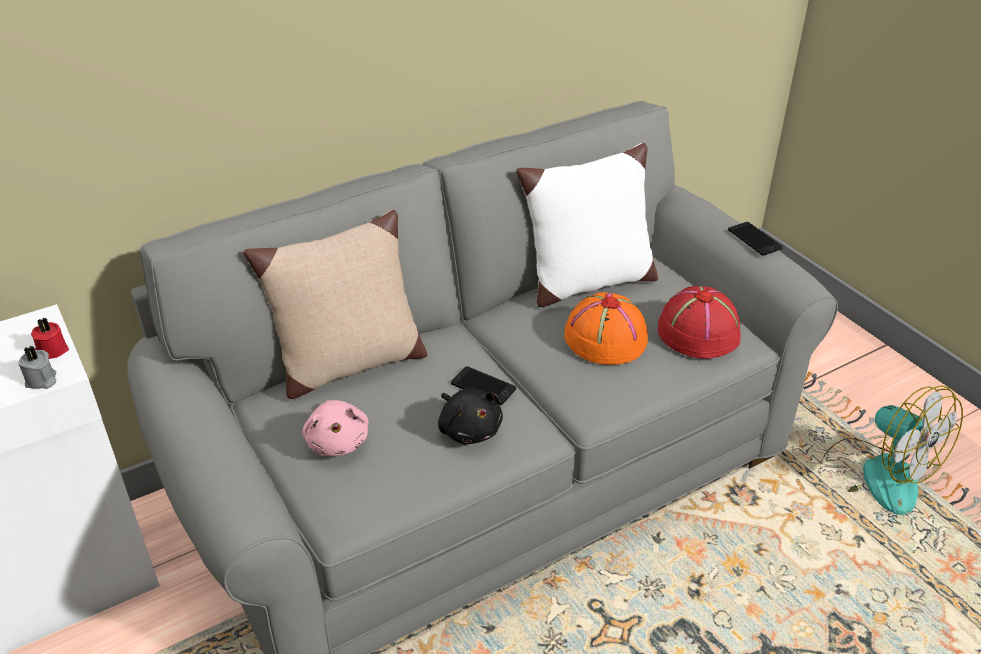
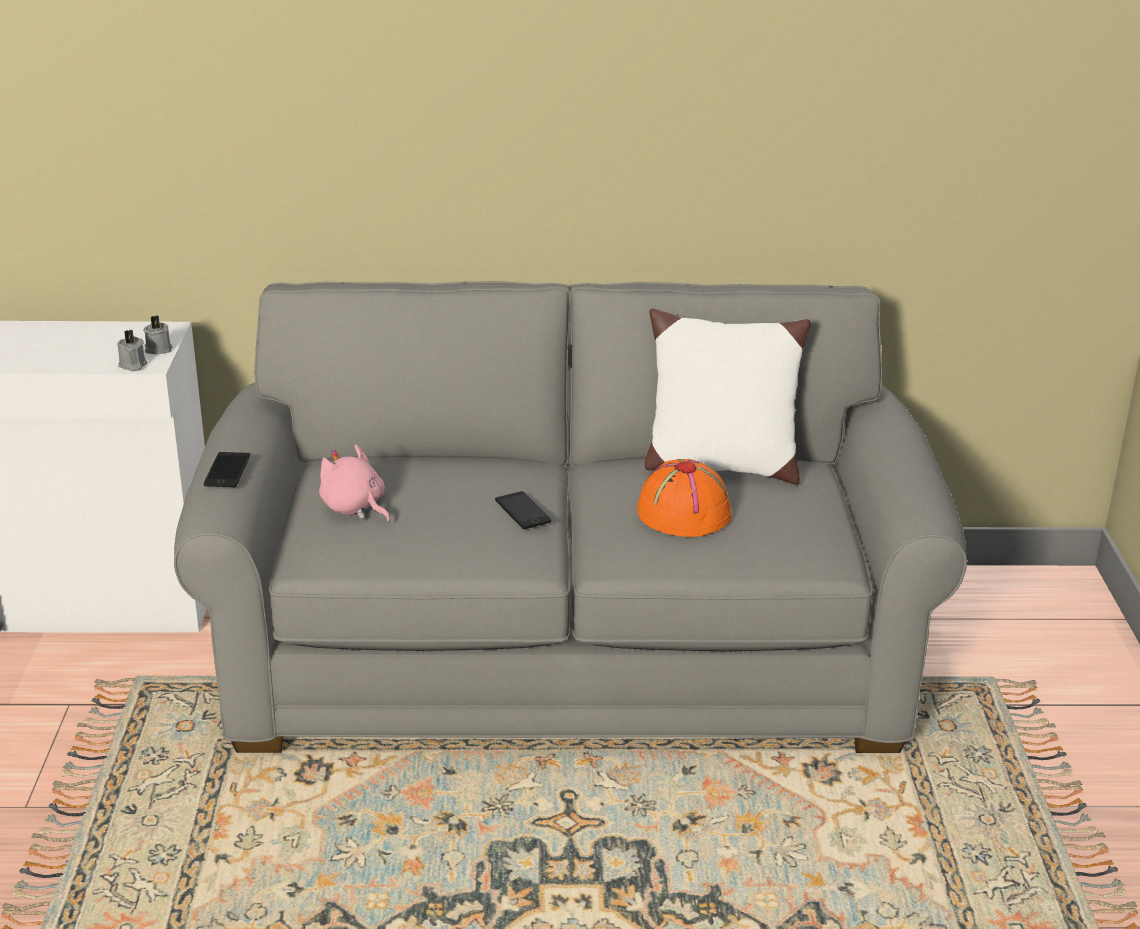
camera: 30 degrees right, 10 degrees down
(52, 350) = (158, 349): red candle -> grey candle
(338, 441) = (355, 508): pink plush toy -> pink plush toy turned 120 degrees clockwise
(348, 365) = (420, 460): beige pillow -> none
(469, 429) = (475, 536): black plush toy -> none
(698, 331) = (788, 536): red hat -> none
(754, 239) = (916, 464): phone -> phone (227, 470)
(875, 474) = (1009, 814): fan -> none

